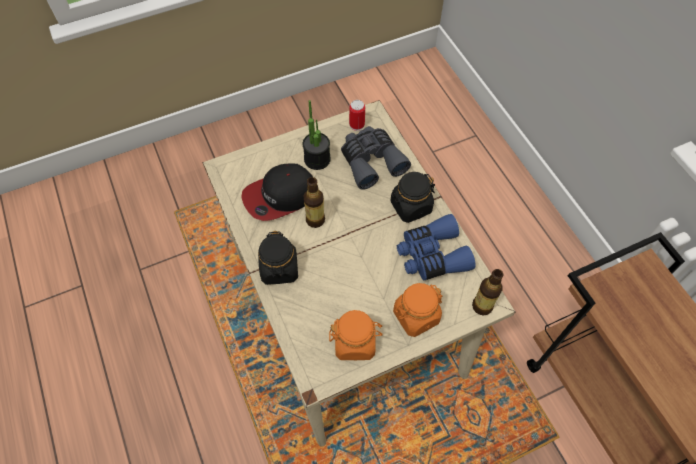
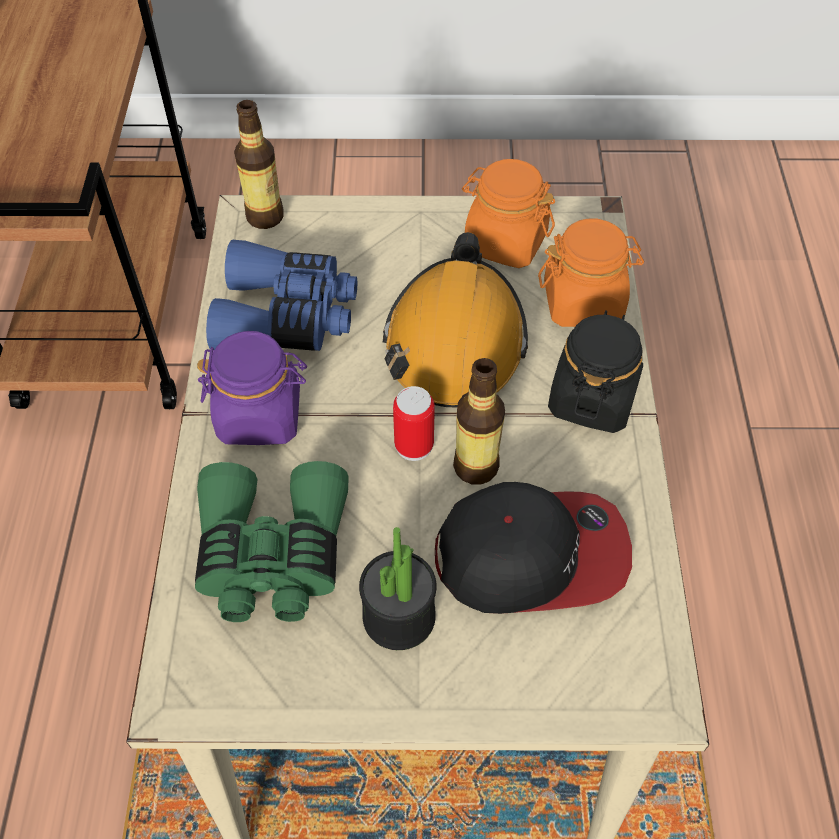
camera: 155 degrees left, 5 degrees down
(351, 273) = (455, 341): none -> orange hard hat
(357, 125) = (241, 677): can -> can (414, 445)
(371, 161) = (272, 555): grey binoculars -> green binoculars
(410, 207) = (260, 415): black jar -> purple jar
(416, 316) = (382, 241): orange jar -> orange jar (583, 302)

